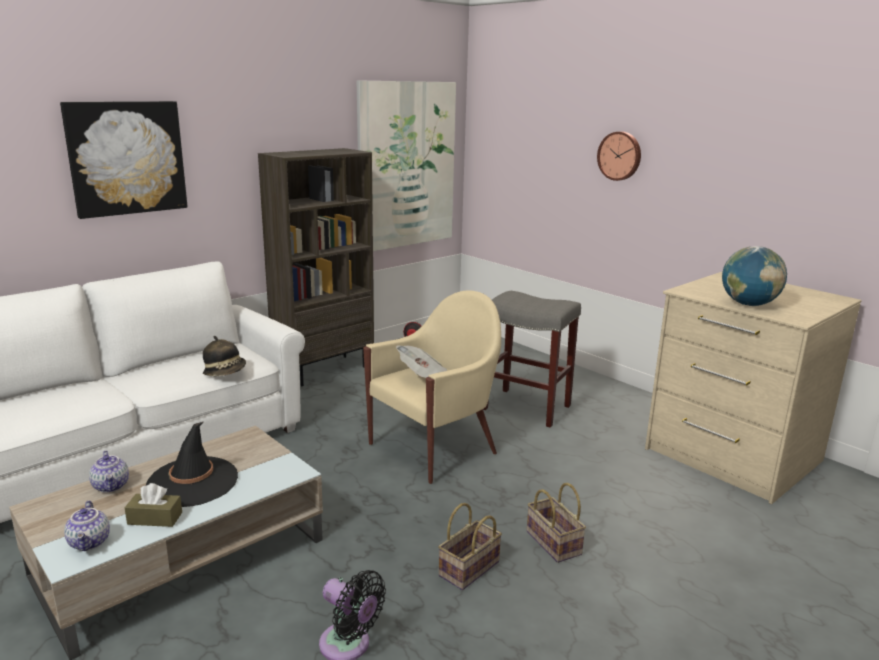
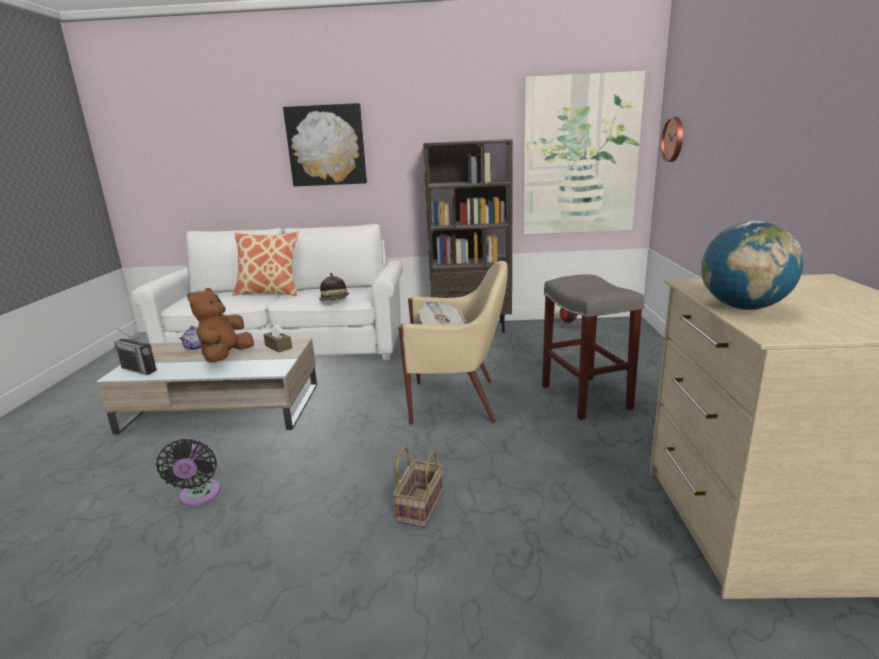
camera: 45 degrees right, 0 degrees up
(90, 542) = (139, 369): teapot -> radio
(91, 383) = (269, 292): none -> pillow
(155, 518) = (178, 368): brown tissue box -> brown tissue box (278, 347)
(193, 482) = (226, 357): black hat -> brown plush toy
(469, 570) = (332, 492): basket -> none
(620, 156) = (758, 126): wall clock -> wall clock (674, 139)

